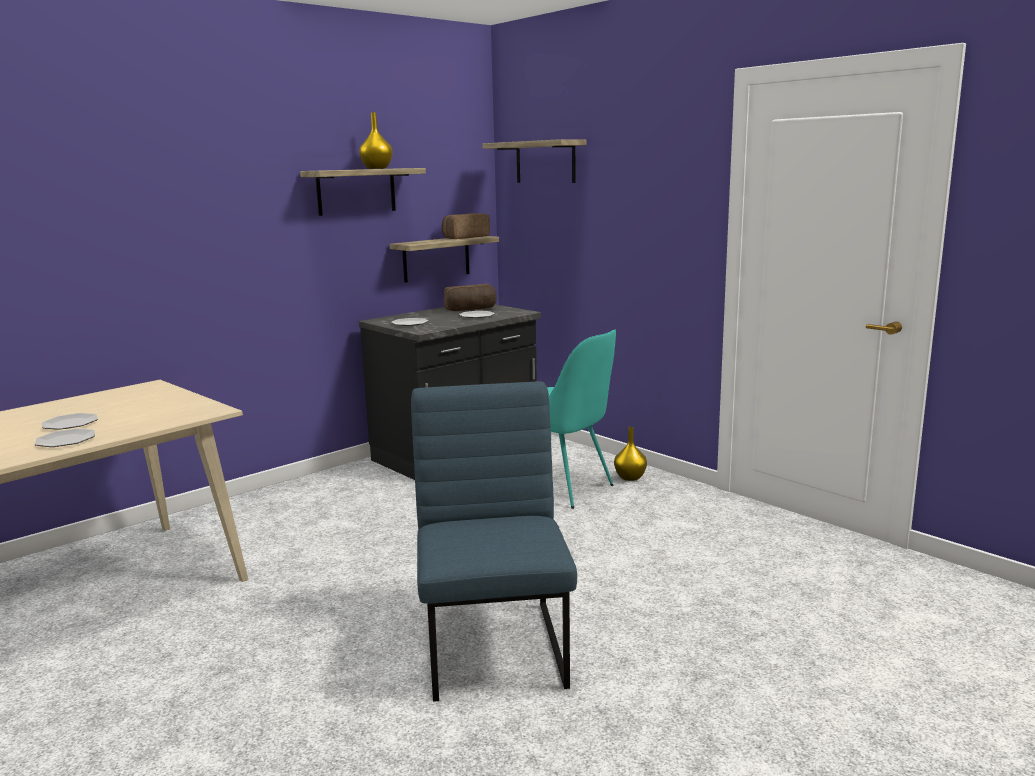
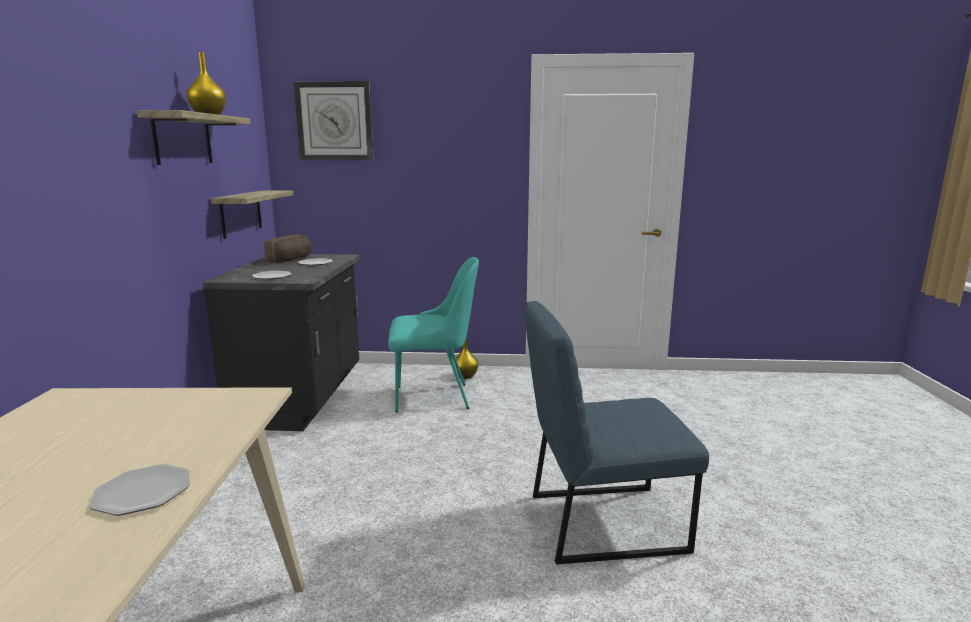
camera: 45 degrees left, 0 degrees up
(69, 424) = (74, 474): plate -> none
(464, 237) = (264, 191): bread -> none
(495, 645) = (601, 522): blue chair -> blue chair turned 45 degrees counterclockwise
(545, 162) = (335, 121): shelf -> wall clock

